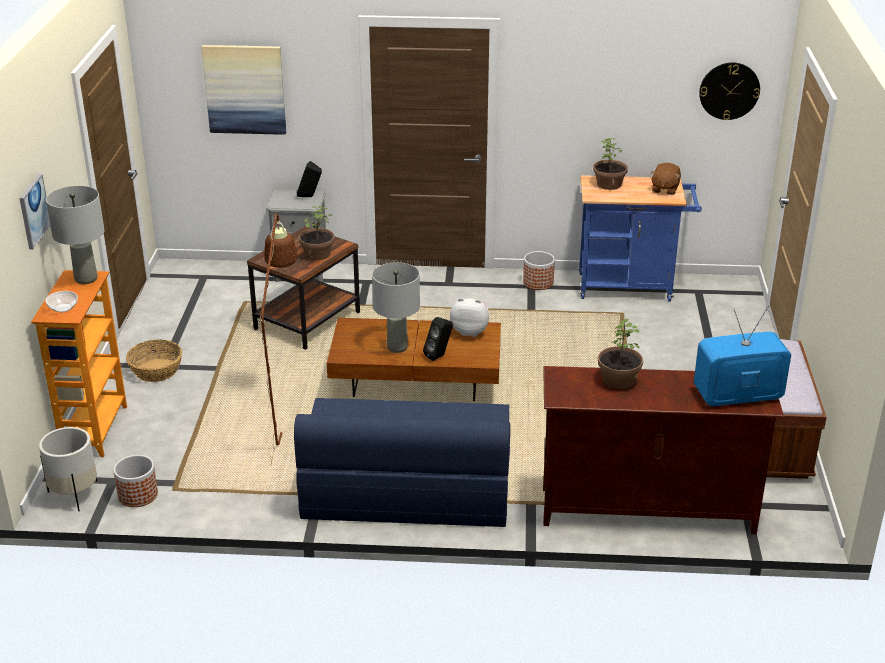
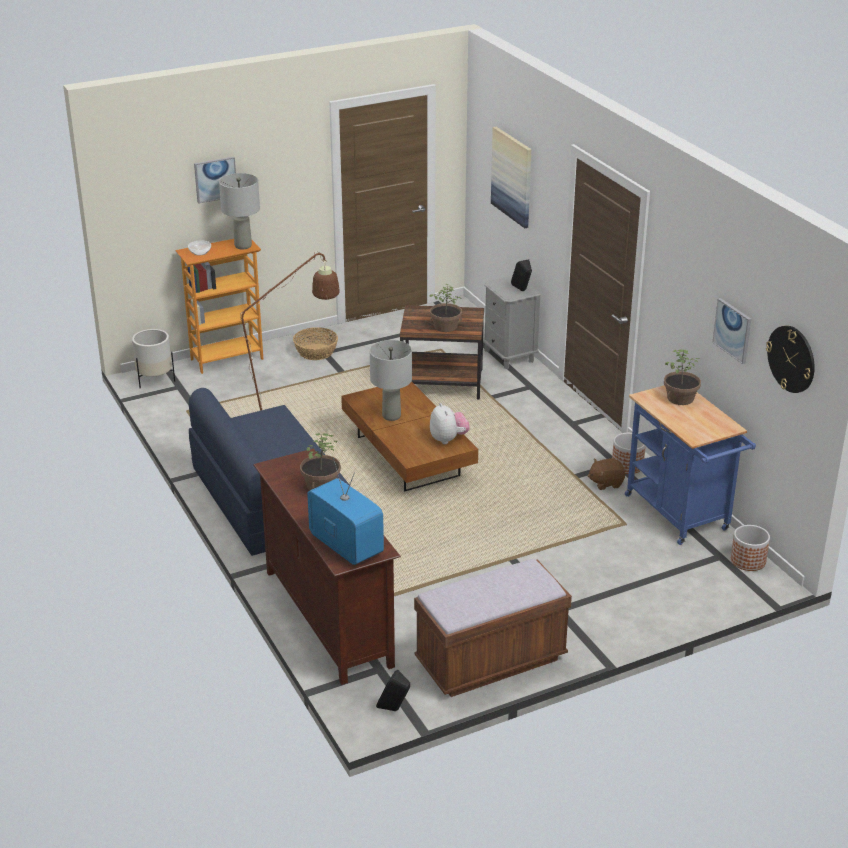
camera: 60 degrees right, 0 degrees up
(138, 495) = (171, 401): planter -> planter (747, 561)
(439, 356) = (397, 437): black speaker -> black speaker (394, 710)
(646, 99) = (733, 330): none -> picture
(664, 189) = (708, 428): brown plush toy -> brown plush toy (606, 483)

